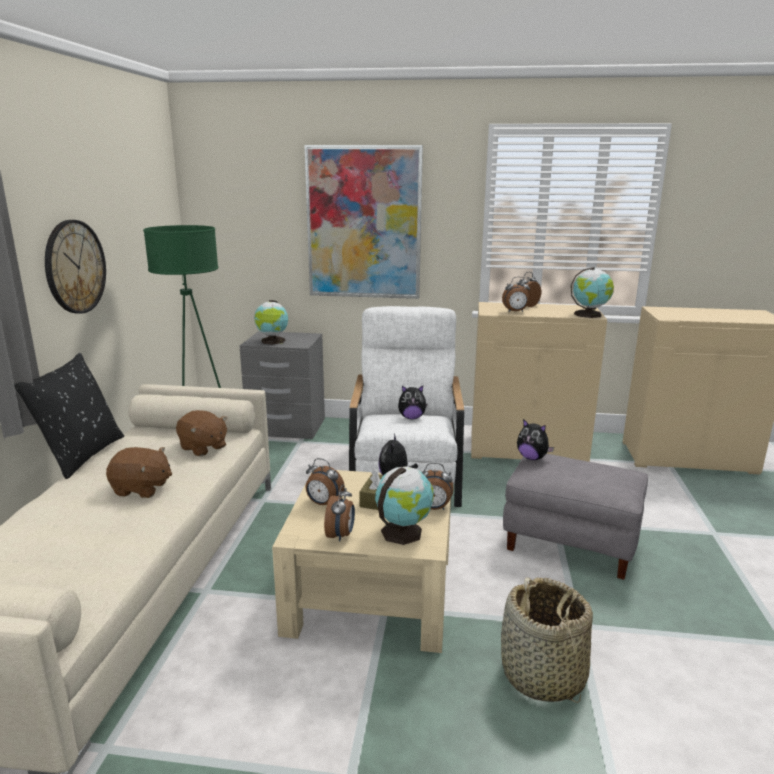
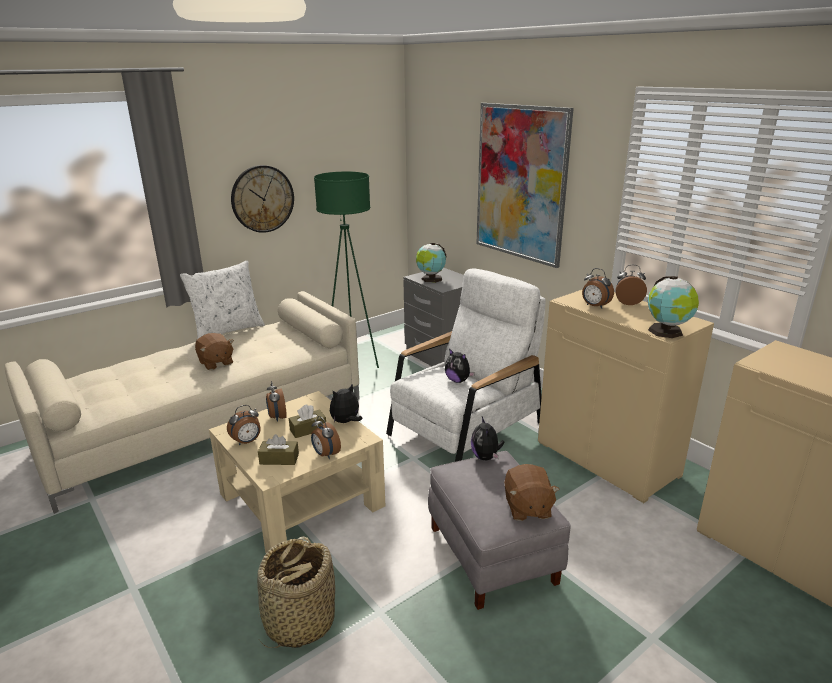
camera: 45 degrees right, 5 degrees up
(81, 456) = (228, 330): black pillow -> white pillow
(203, 448) = (286, 349): brown plush toy -> brown plush toy (527, 508)
(403, 531) = (279, 459): globe -> brown tissue box

